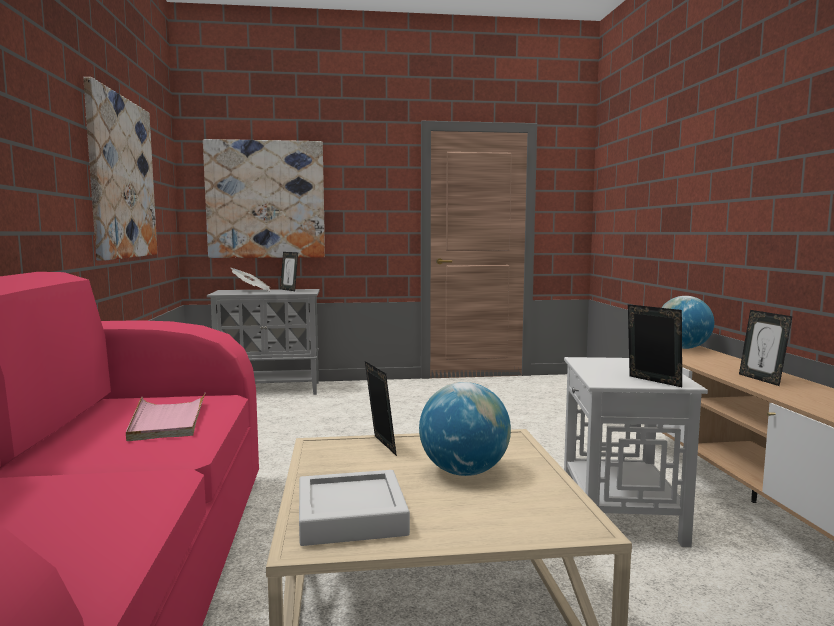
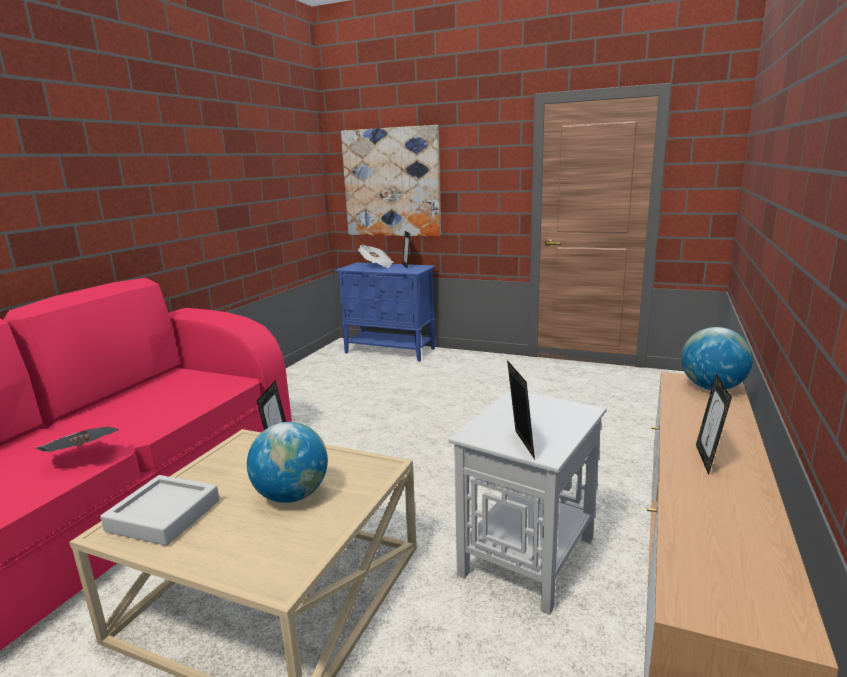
camera: 30 degrees right, 10 degrees up
(122, 178) = (238, 185): picture -> none
(141, 486) = (83, 457): none -> newspaper
(167, 420) = (177, 398): pink tray -> none
(270, 390) = (390, 351): grey cabinet -> blue cabinet

